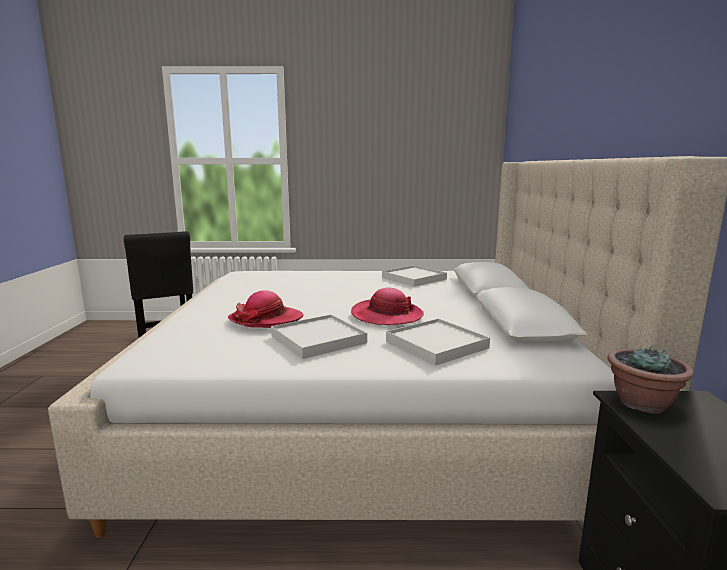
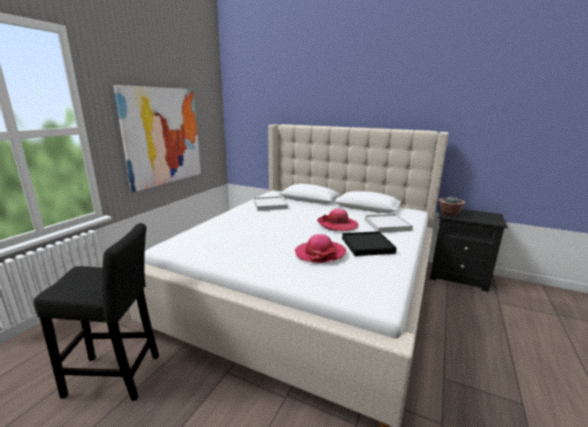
camera: 65 degrees left, 5 degrees up
(318, 339) = (367, 245): white tray -> black tray
(379, 175) = (163, 136): none -> picture

